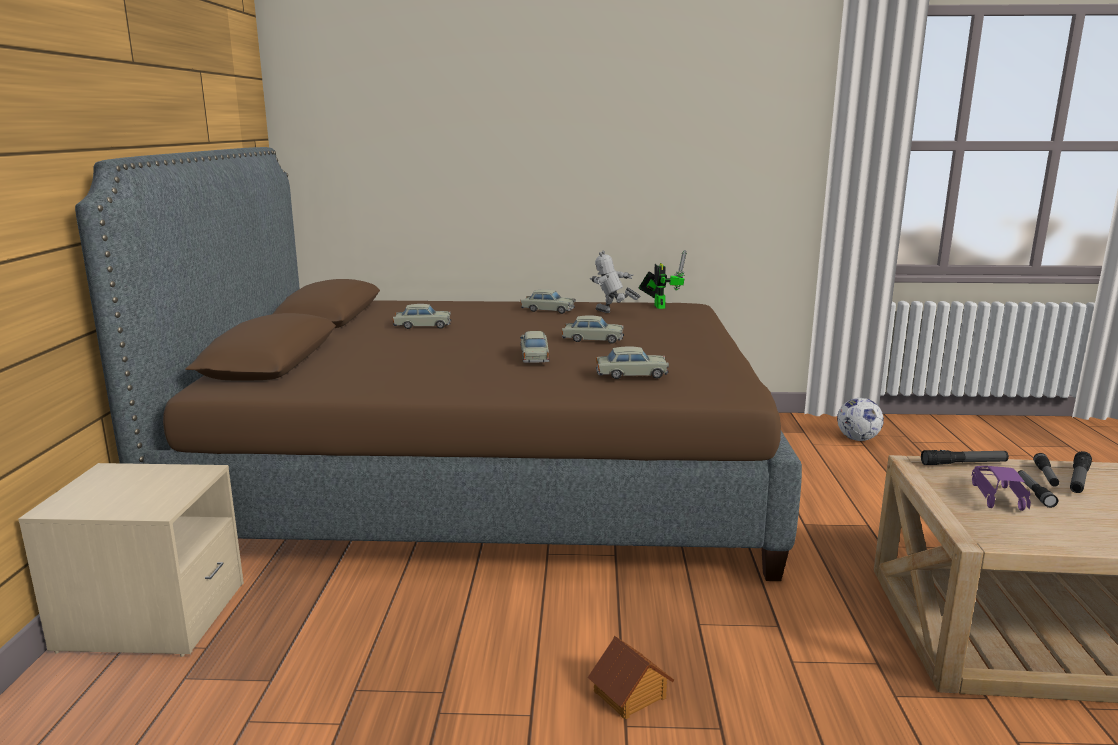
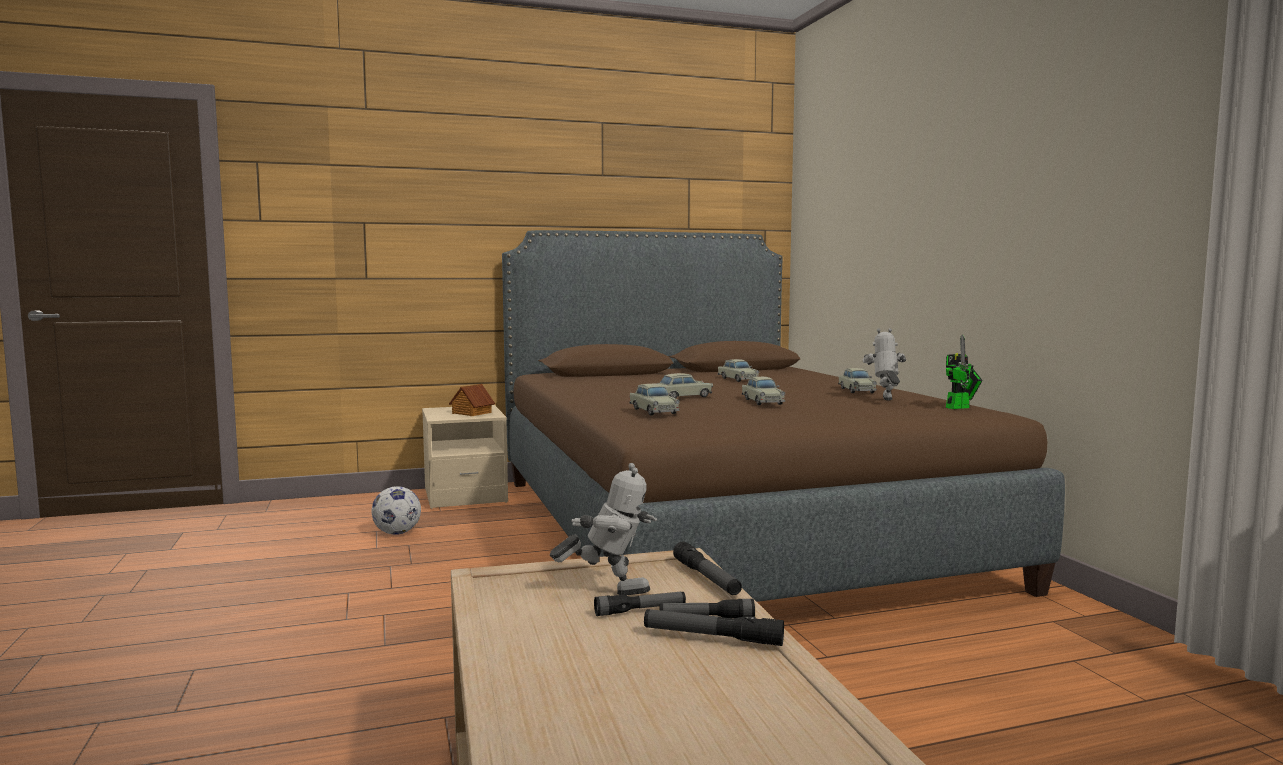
camera: 70 degrees right, 10 degrees down
(630, 695) = (420, 612): toy house -> toy house (471, 413)
(857, 439) = (1163, 694): football -> football (397, 533)
(997, 497) = (608, 591): purple toy car -> toy robot

